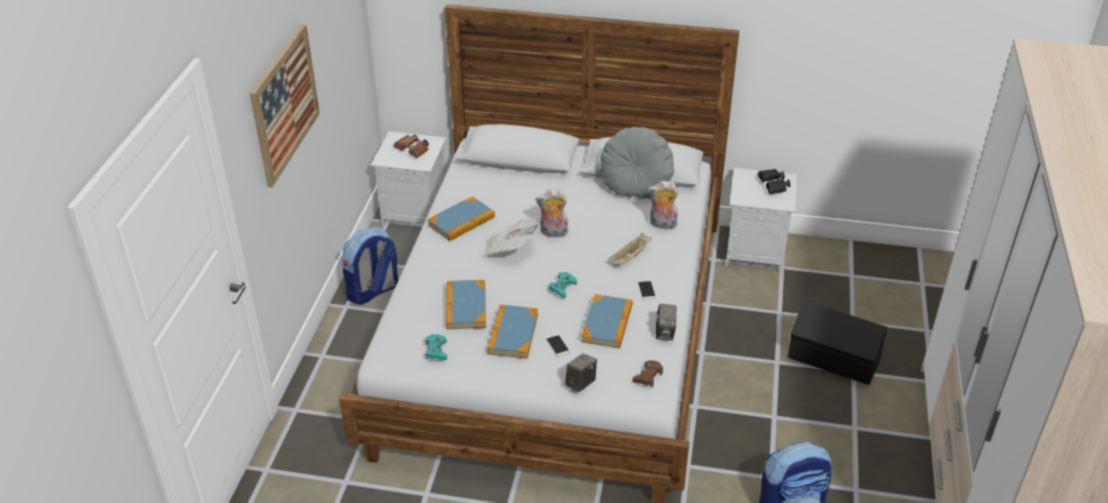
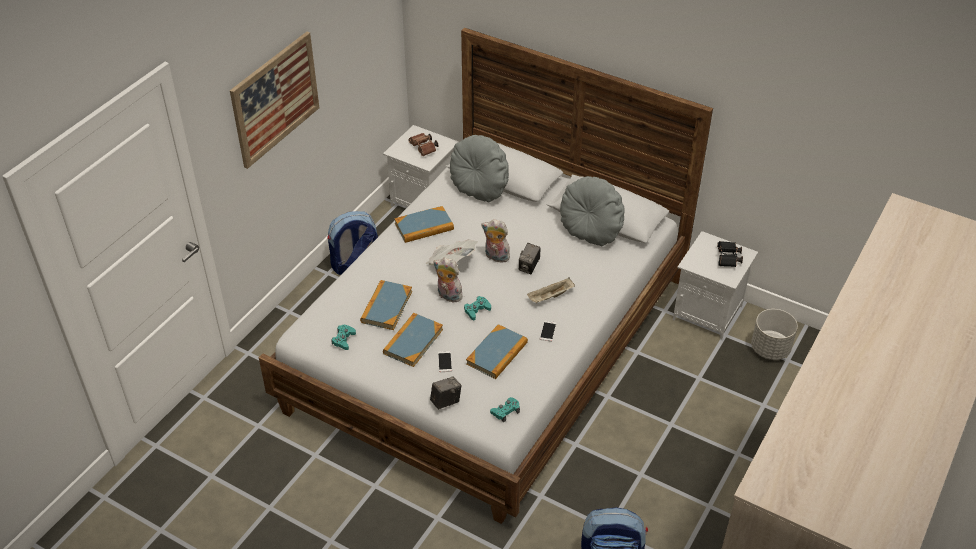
camera: 20 degrees right, 5 degrees up
(500, 176) = (479, 191): none -> grey pillow
(648, 376) = (505, 411): brown game controller -> turquoise game controller
(662, 225) = (595, 273): plush toy -> plush toy (448, 296)
(665, 332) = (542, 375): camera -> camera (529, 267)
(830, 269) = (770, 349): none -> grey planter
(833, 360) = (724, 437): black storage box -> none

